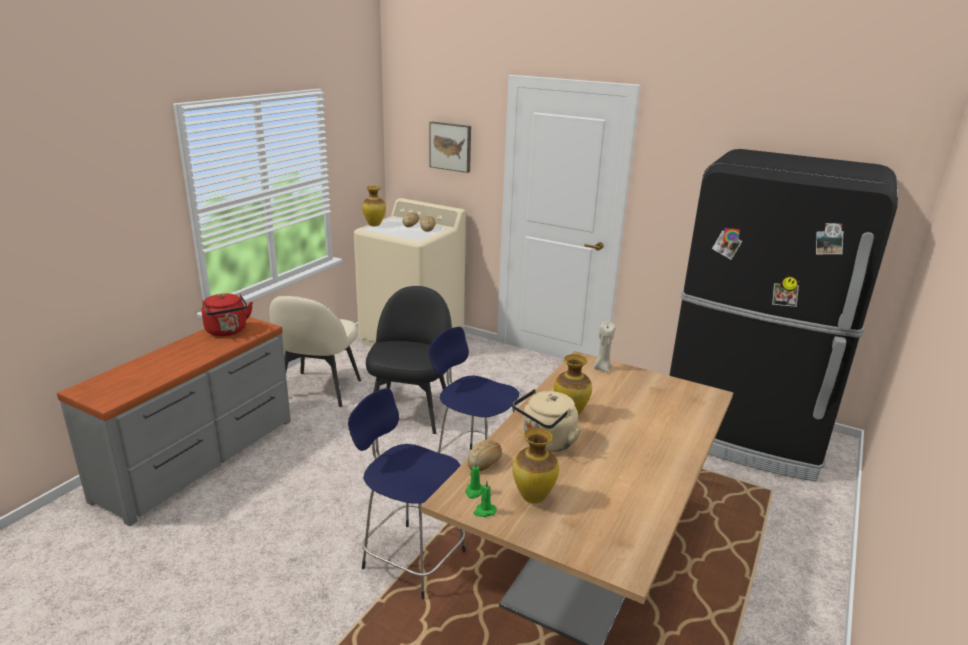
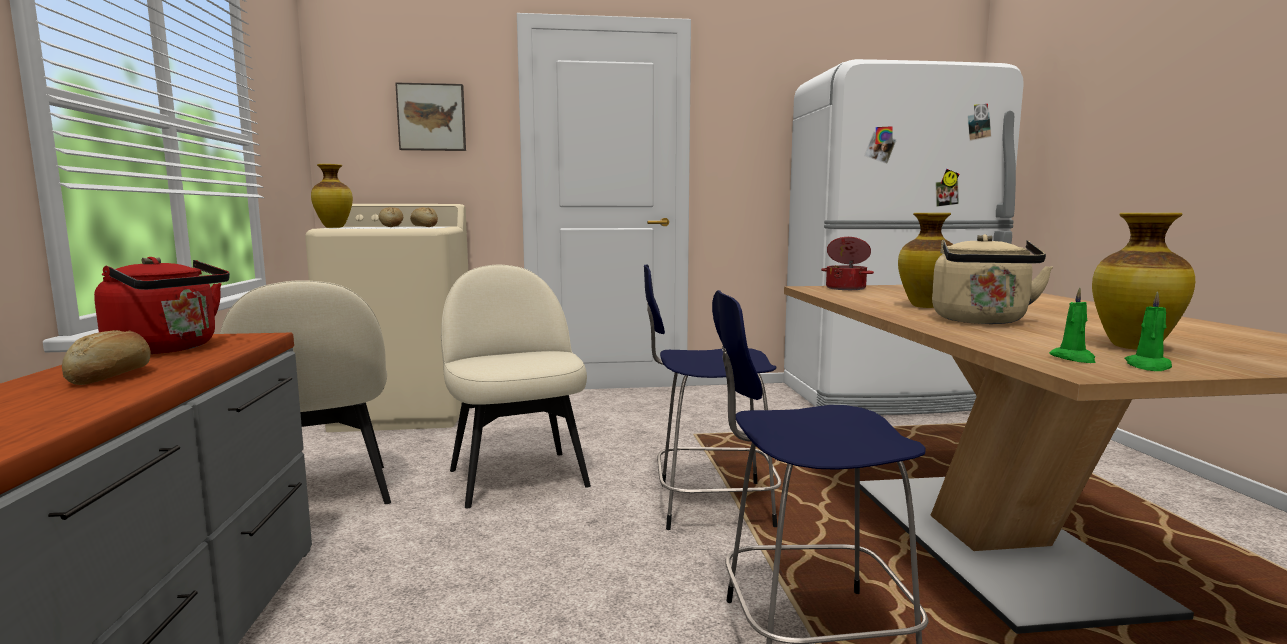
camera: 35 degrees left, 15 degrees down
(410, 412) = (517, 476): black chair -> beige chair
(485, 463) = (989, 341): bread -> bread (112, 376)
(601, 368) = (846, 288): beige candle -> cooking pot
(742, 435) = (886, 396): black fridge -> white fridge

